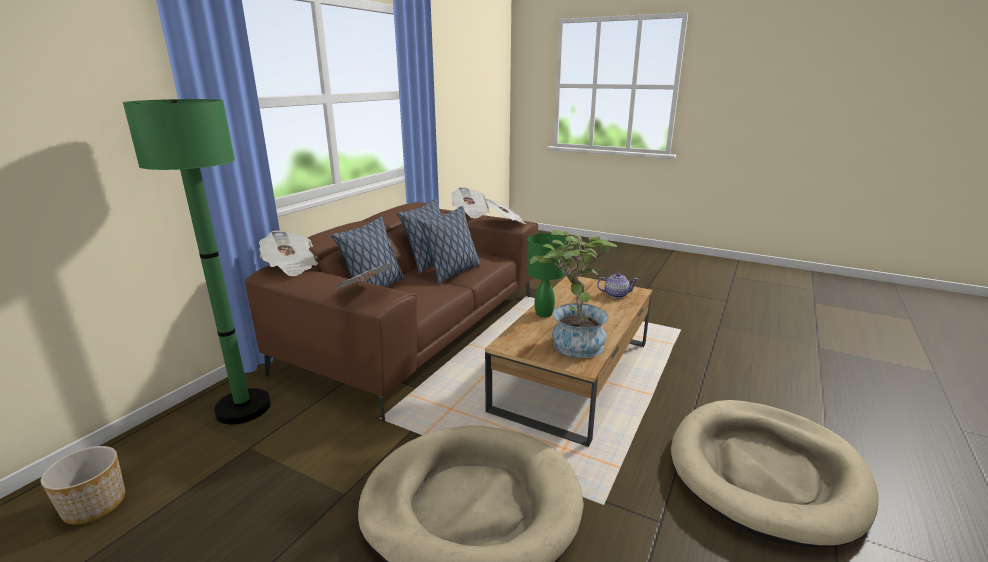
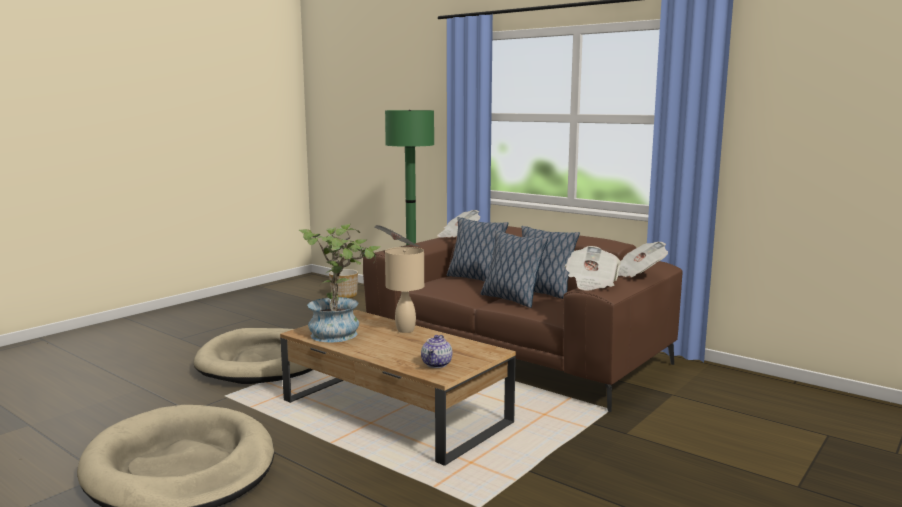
camera: 100 degrees right, 10 degrees down
(543, 313) = (406, 330): green table lamp -> beige table lamp

